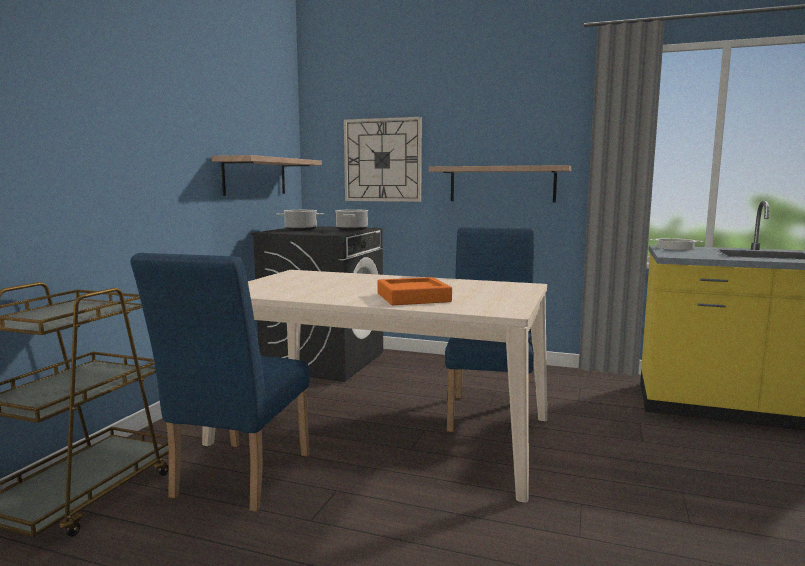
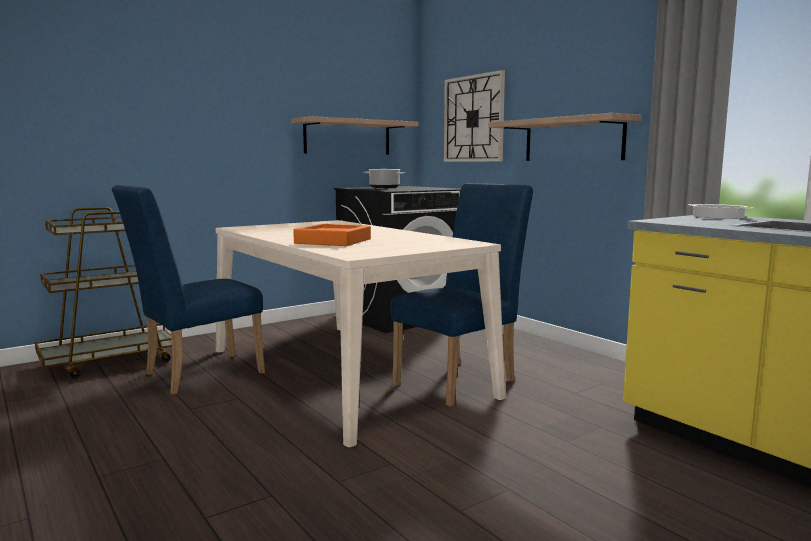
camera: 35 degrees right, 0 degrees up
(352, 229) = (425, 188): cooking pot -> none

